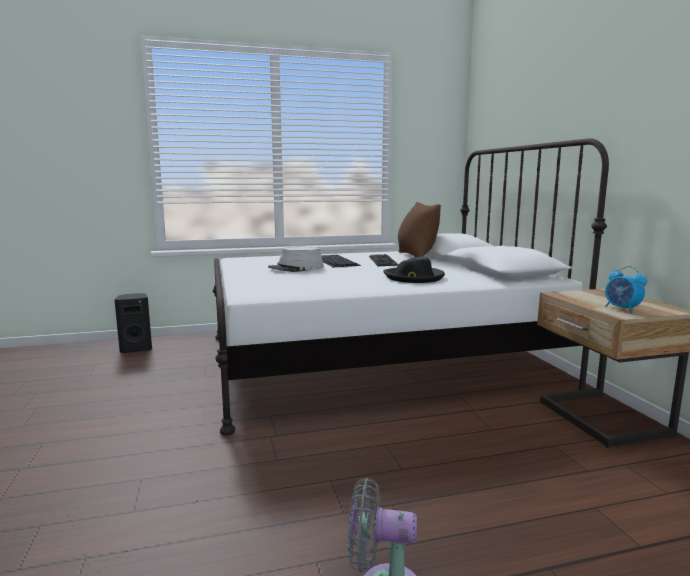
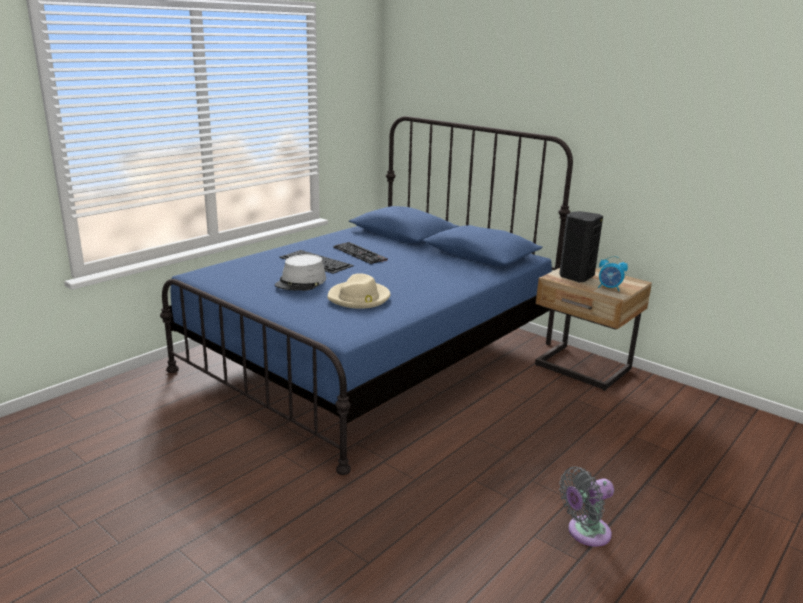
camera: 35 degrees left, 10 degrees up
(136, 349) = (86, 412): black speaker -> black speaker (575, 276)
(319, 280) = (359, 298): none -> beige hat
(377, 360) = (372, 356): white bed -> blue bed
(414, 277) = (431, 277): black hat -> none
(416, 256) = (375, 238): brown pillow -> none

